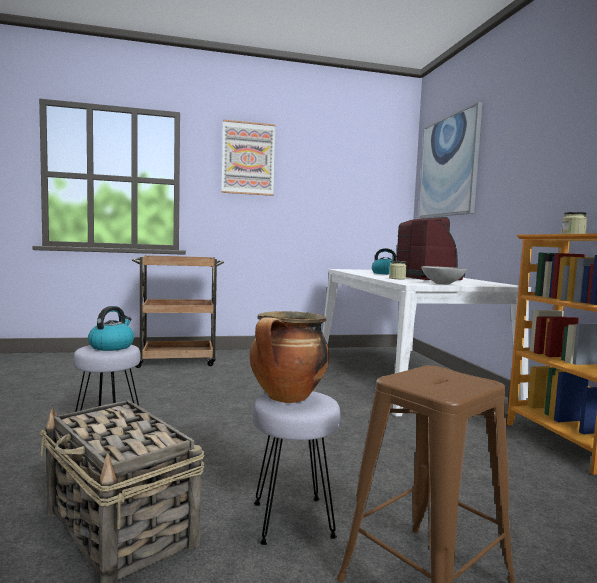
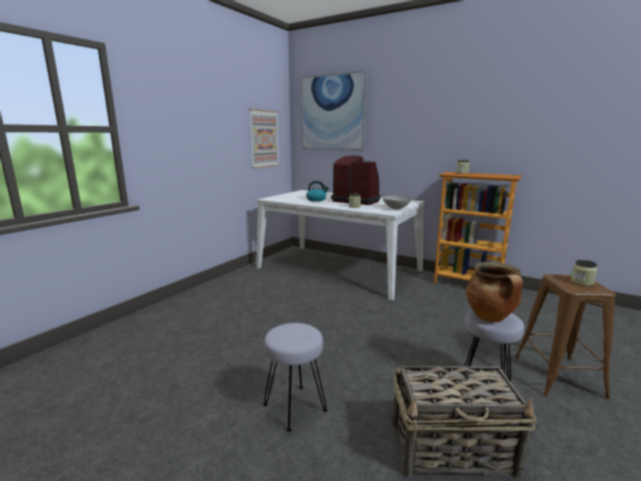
camera: 45 degrees left, 10 degrees up
(112, 346) = (293, 332): kettle -> none
(178, 360) = (172, 318): brown cart -> none
(248, 158) = (179, 100): picture -> picture (264, 139)
(453, 382) = (582, 282): none -> jar

